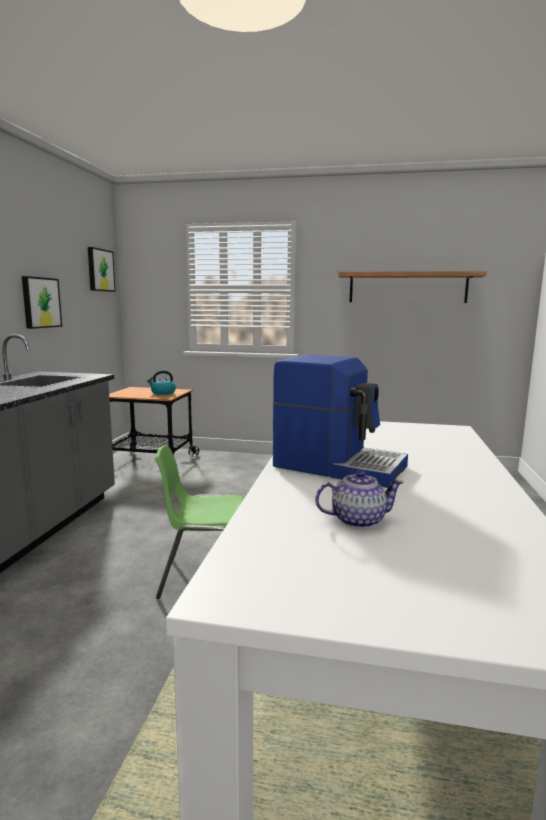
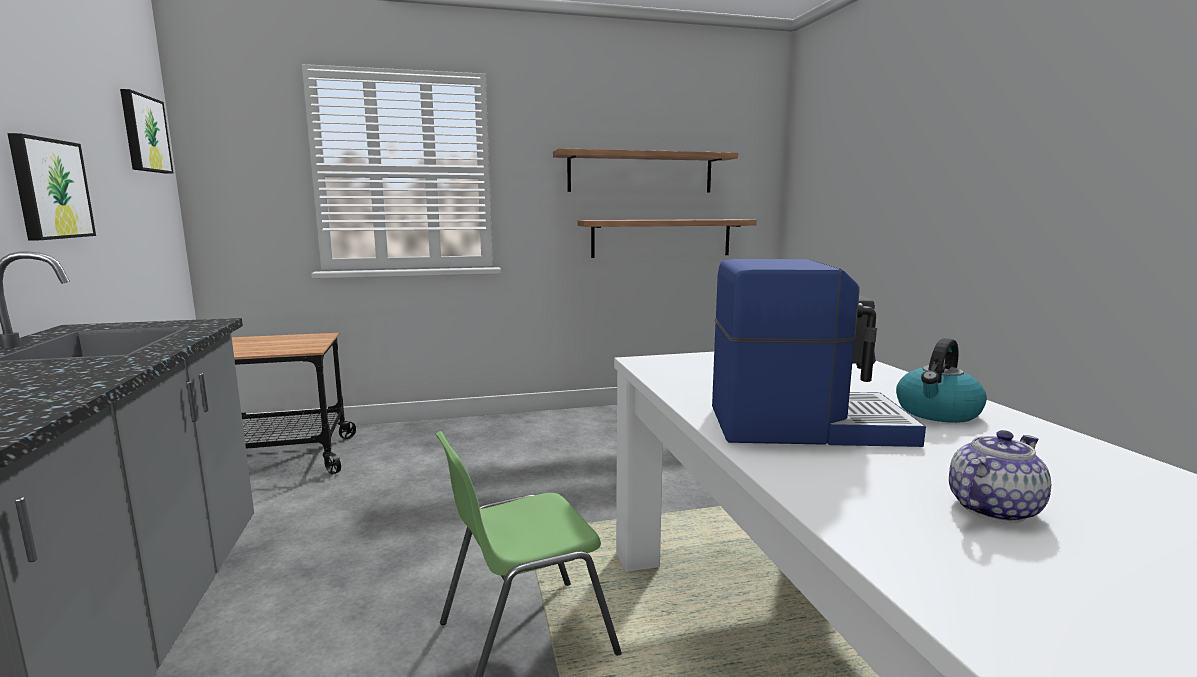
camera: 25 degrees left, 0 degrees up
(162, 393) = (295, 343): kettle -> kettle (937, 413)
(422, 338) = (661, 238): none -> shelf

